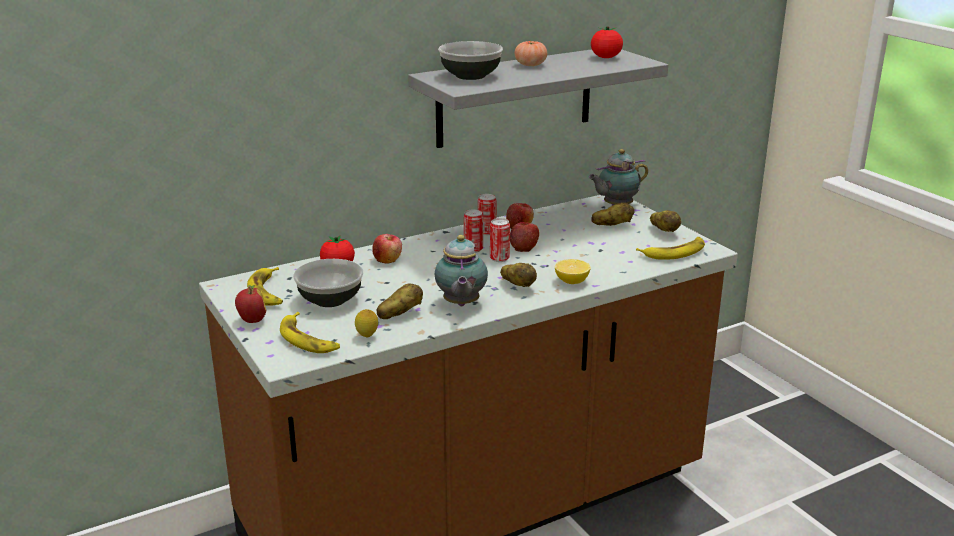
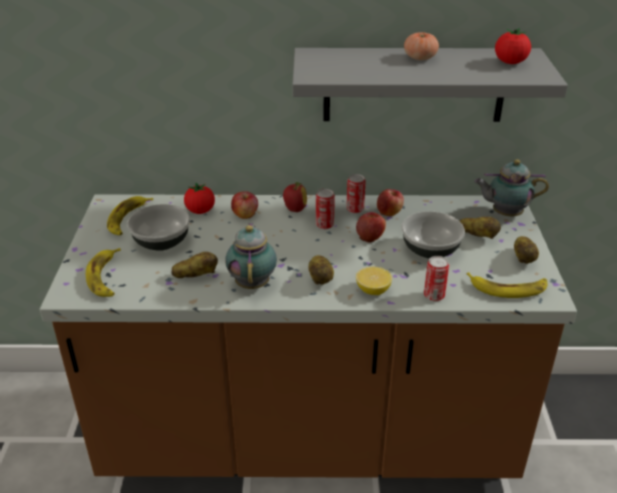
camera: 30 degrees right, 10 degrees up
(252, 321) = (89, 244): apple -> apple (295, 209)
(367, 337) = (148, 291): lemon -> none
(460, 304) = (253, 283): teapot -> teapot turned 150 degrees clockwise
(471, 76) = (344, 61): bowl -> bowl (431, 250)
(499, 258) = (336, 242): can -> can (434, 296)

